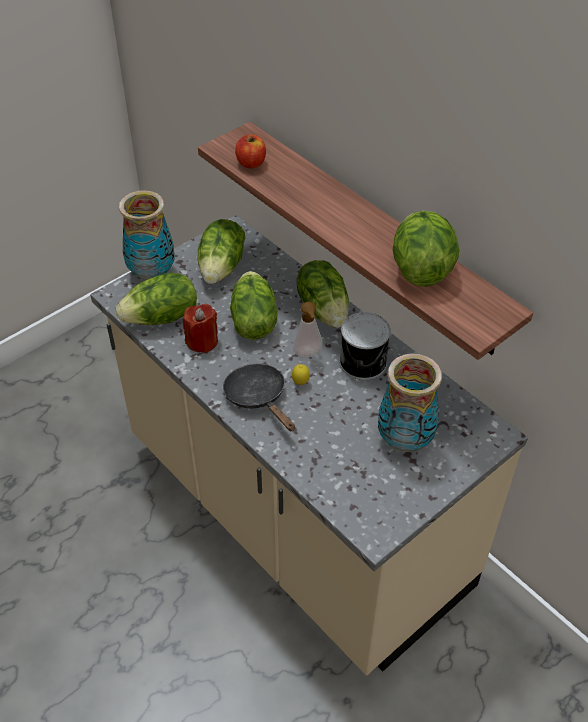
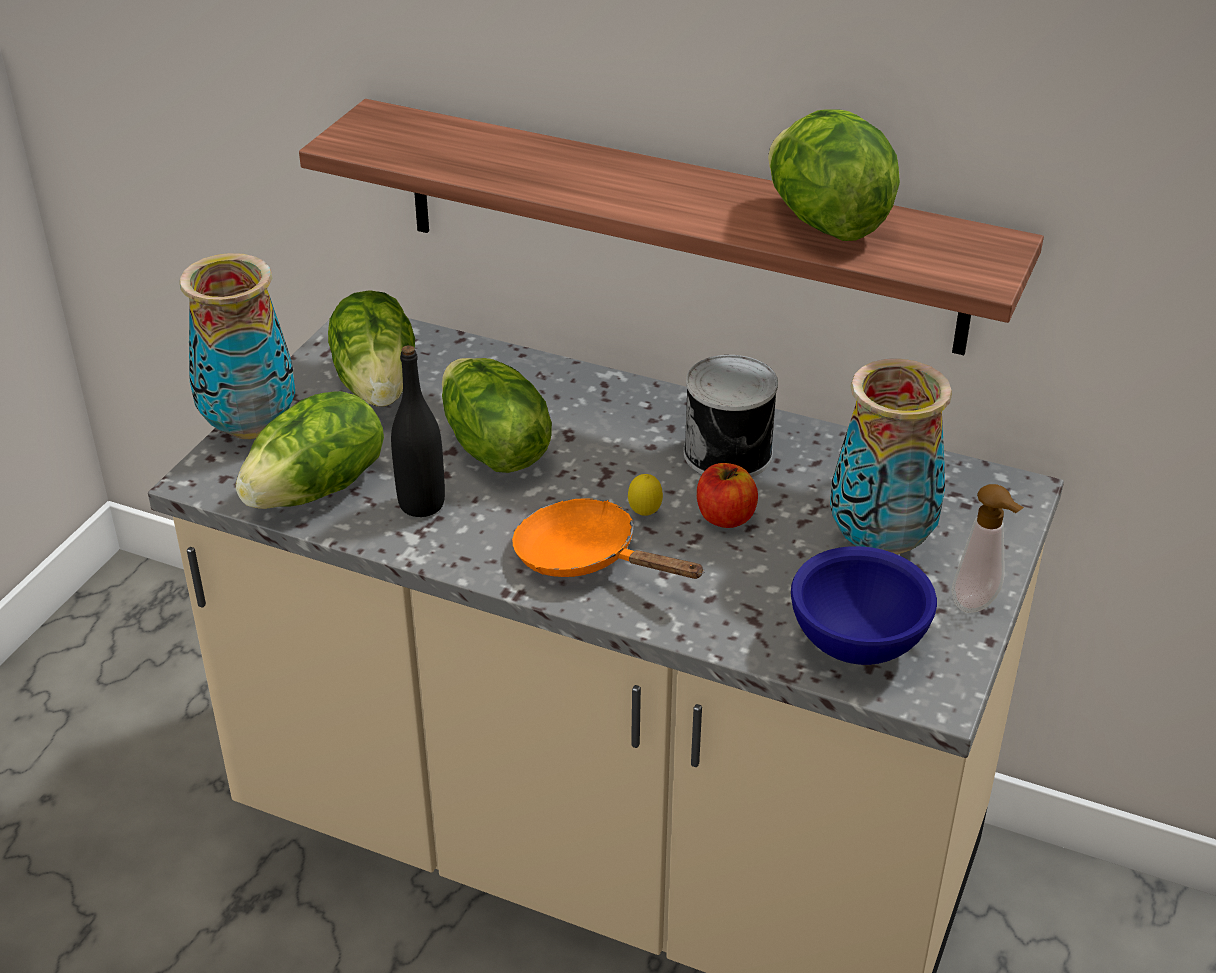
camera: 25 degrees left, 10 degrees down
(202, 341) = (421, 504): red candle -> black bottle
(251, 163) = (417, 151): apple -> apple (725, 517)
(258, 397) = (586, 558): black frying pan -> orange frying pan
(308, 355) = (627, 470): soap dispenser -> soap dispenser (978, 605)
(324, 309) = (605, 397): lettuce -> none
(355, 490) = (856, 642): none -> blue bowl

